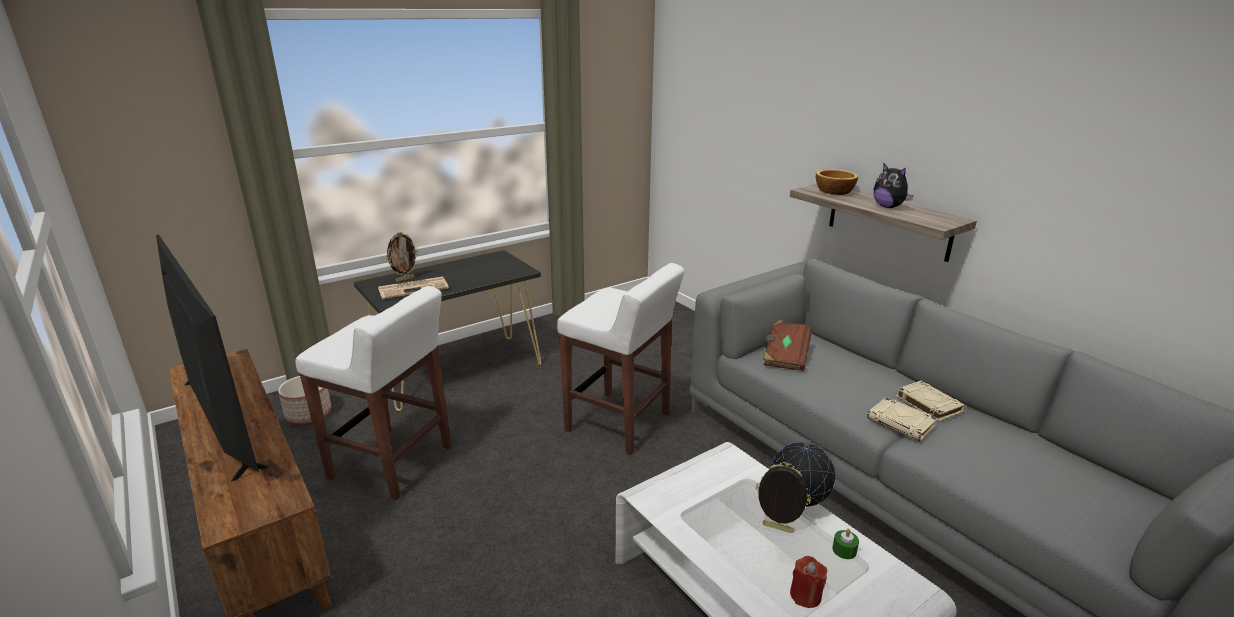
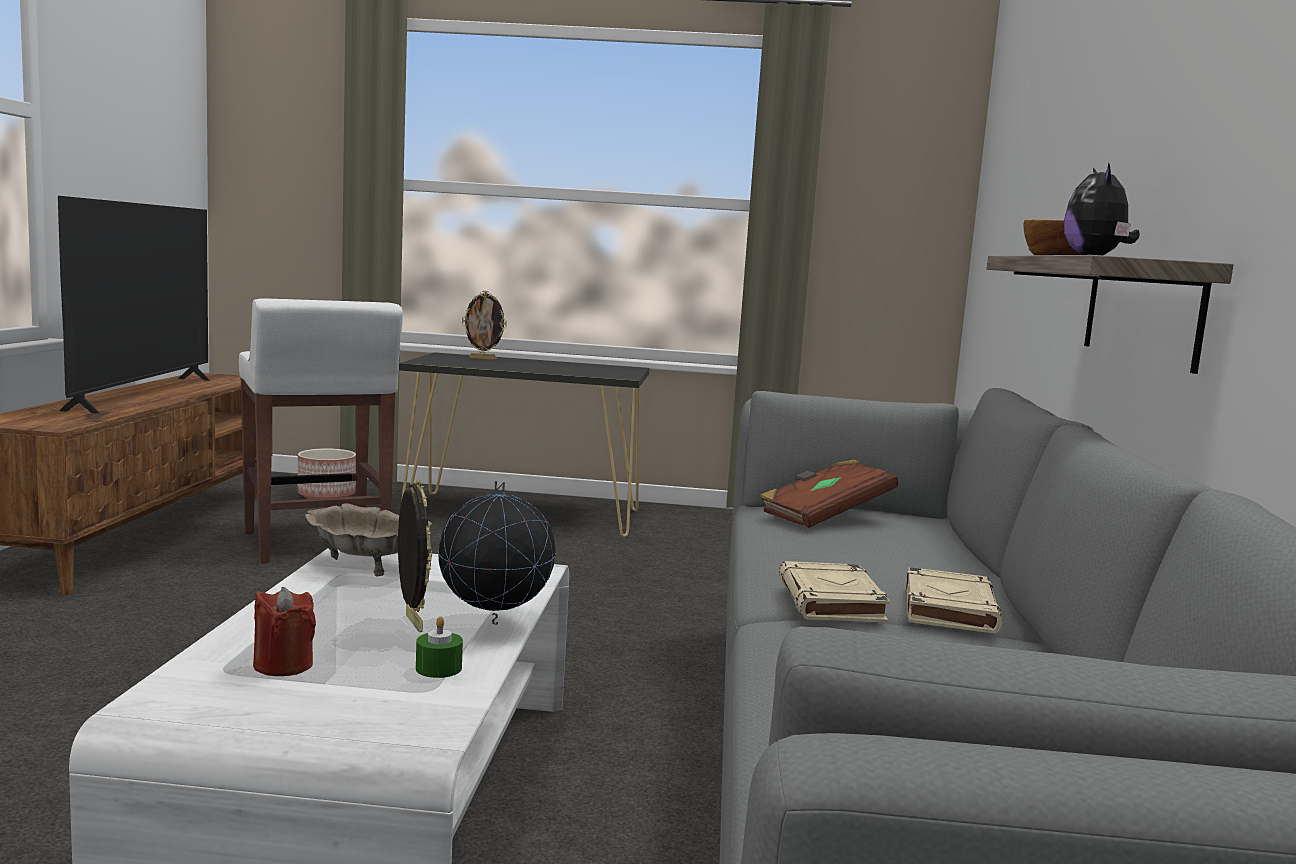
camera: 40 degrees right, 15 degrees down
(414, 288) = (472, 362): newspaper -> none
(619, 423) = (609, 604): white stool -> none
(673, 500) = (366, 565): none -> beige bowl

